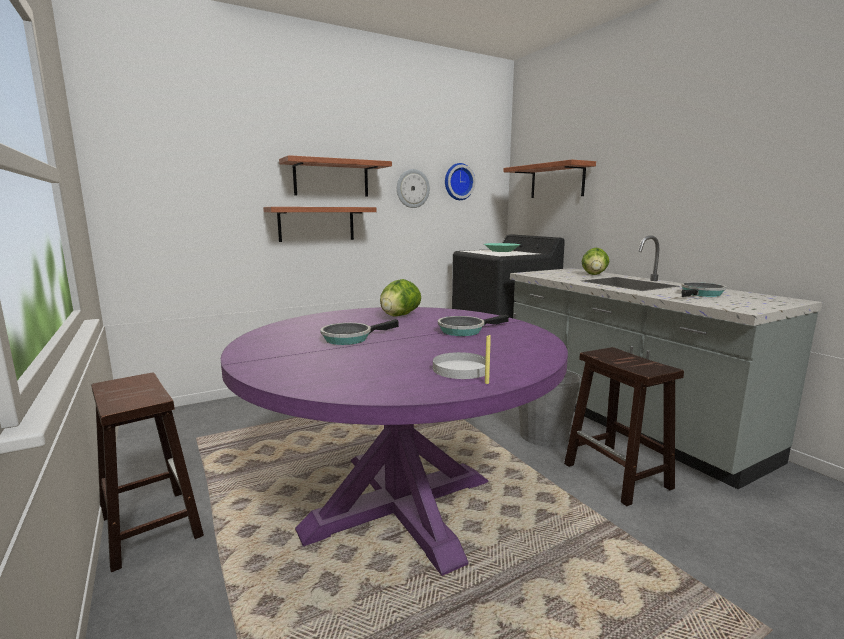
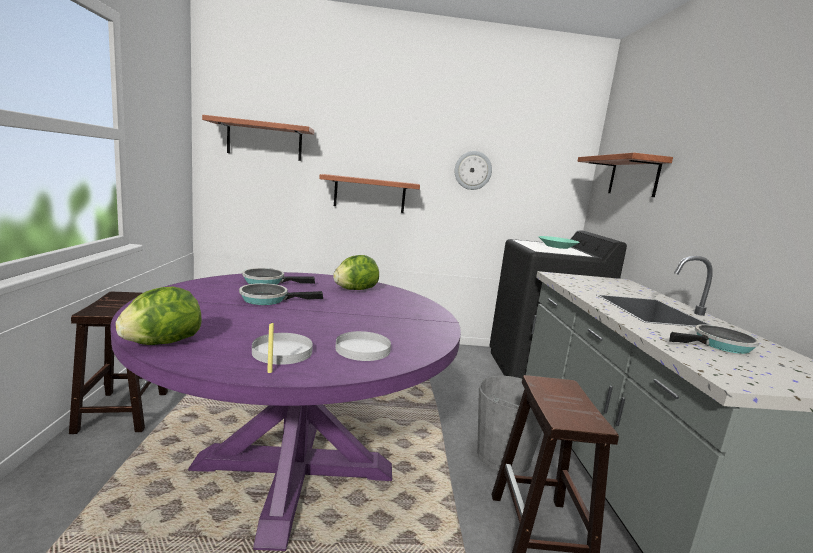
camera: 25 degrees right, 0 degrees up
(331, 178) = (389, 154): shelf -> shelf (264, 140)
(458, 182) = (527, 168): wall clock -> none
(464, 330) = (377, 317): frying pan -> frying pan (267, 281)
(508, 352) = (363, 349): none -> white plate
(594, 274) = (633, 291): lettuce -> lettuce (161, 343)

